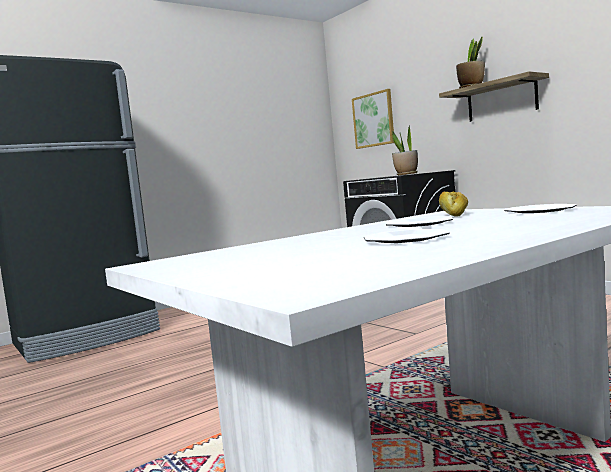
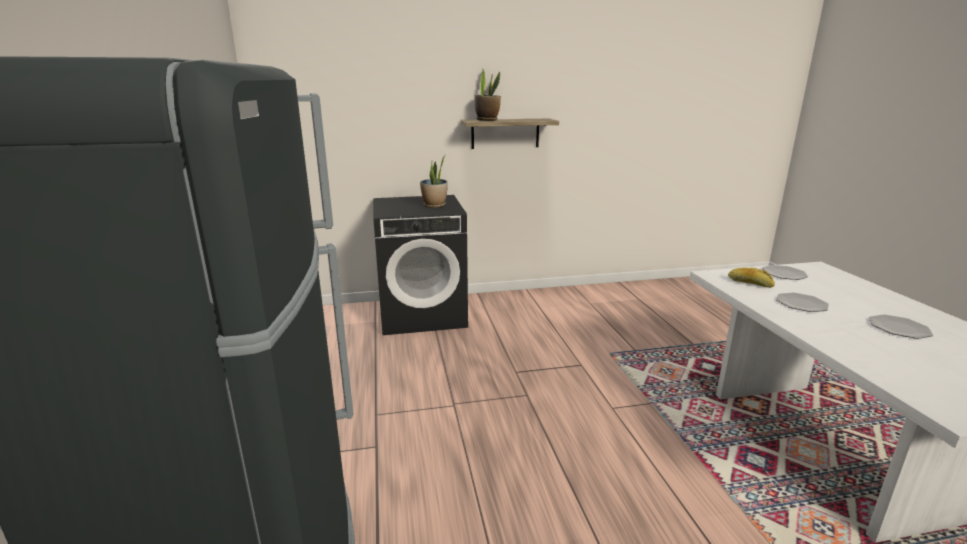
camera: 65 degrees left, 15 degrees up
(373, 120) = (334, 129): picture -> none

